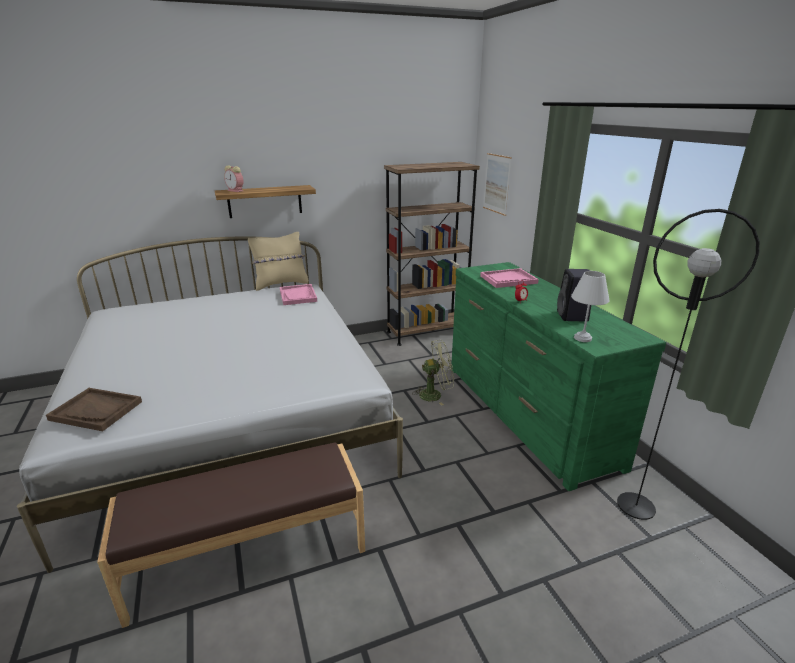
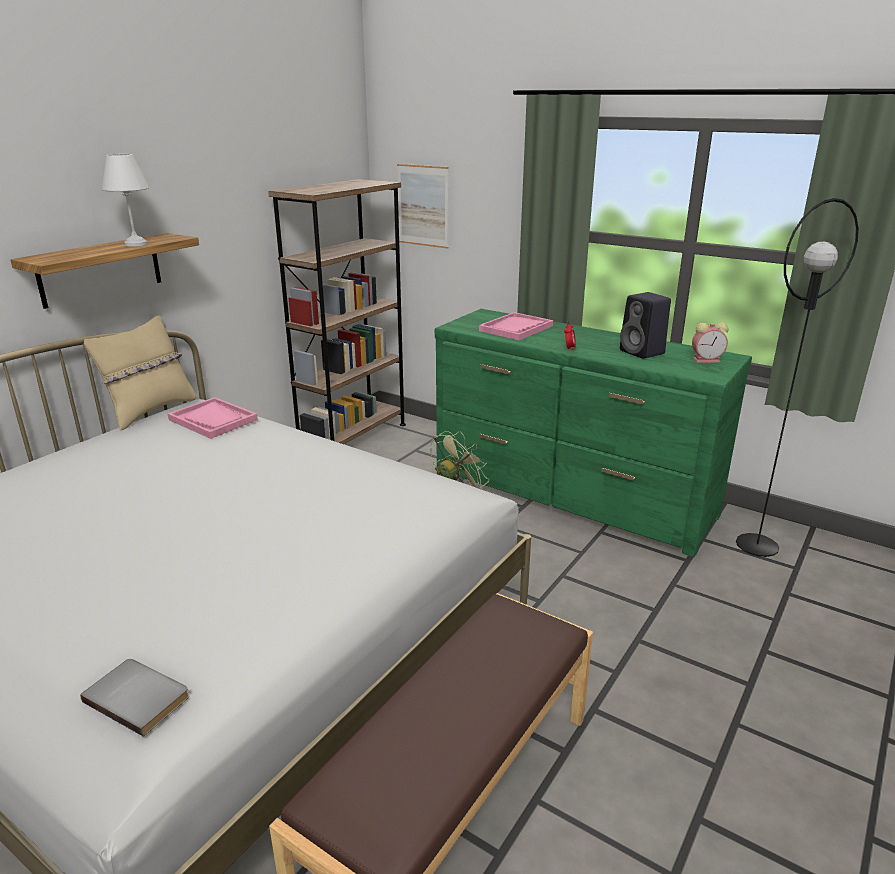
camera: 35 degrees left, 0 degrees up
(96, 410) = (139, 697): brown tray -> grey book
(236, 191) = (61, 255): alarm clock -> alarm clock (707, 360)
(583, 338) = (687, 371): white table lamp -> white table lamp (137, 244)

